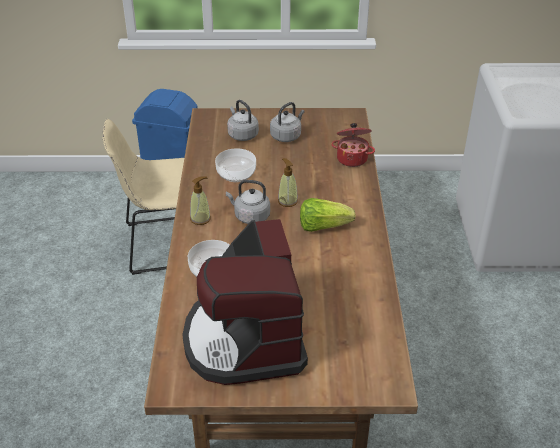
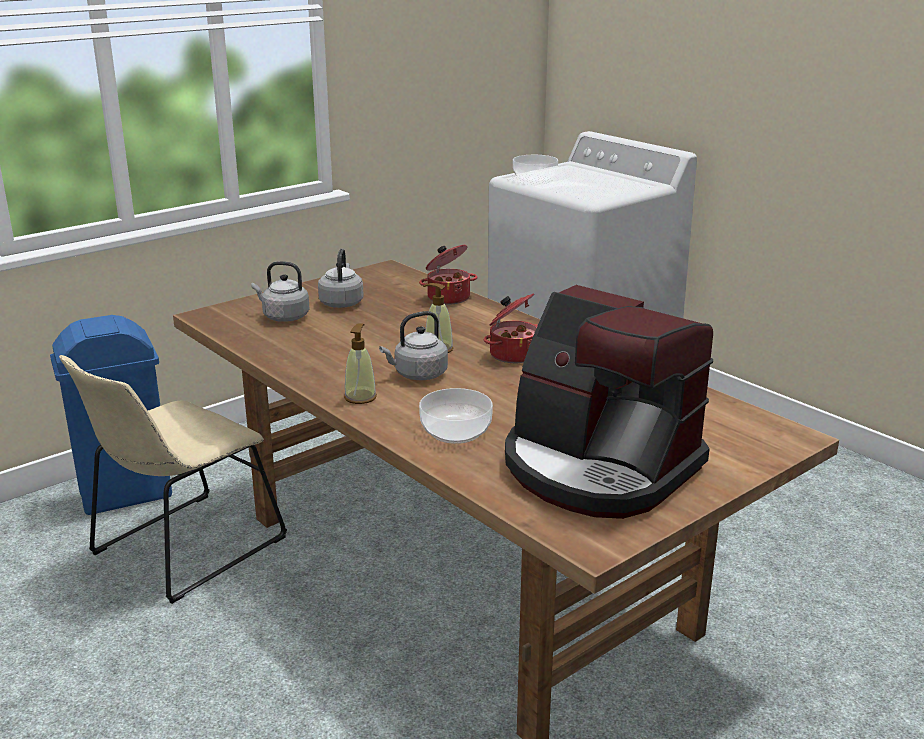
camera: 40 degrees left, 15 degrees down
(235, 174) = (335, 348): bowl -> bowl (534, 178)
(323, 226) = (513, 354): lettuce -> cooking pot

